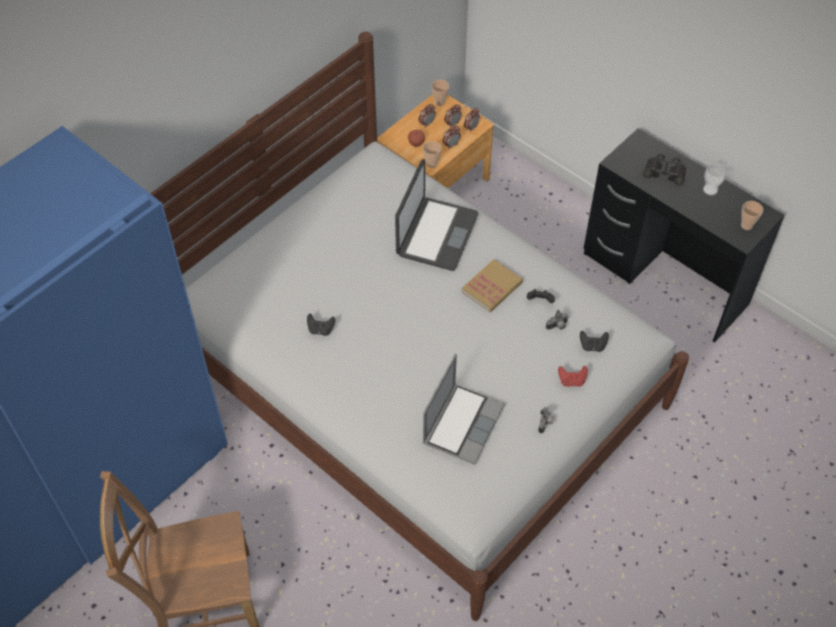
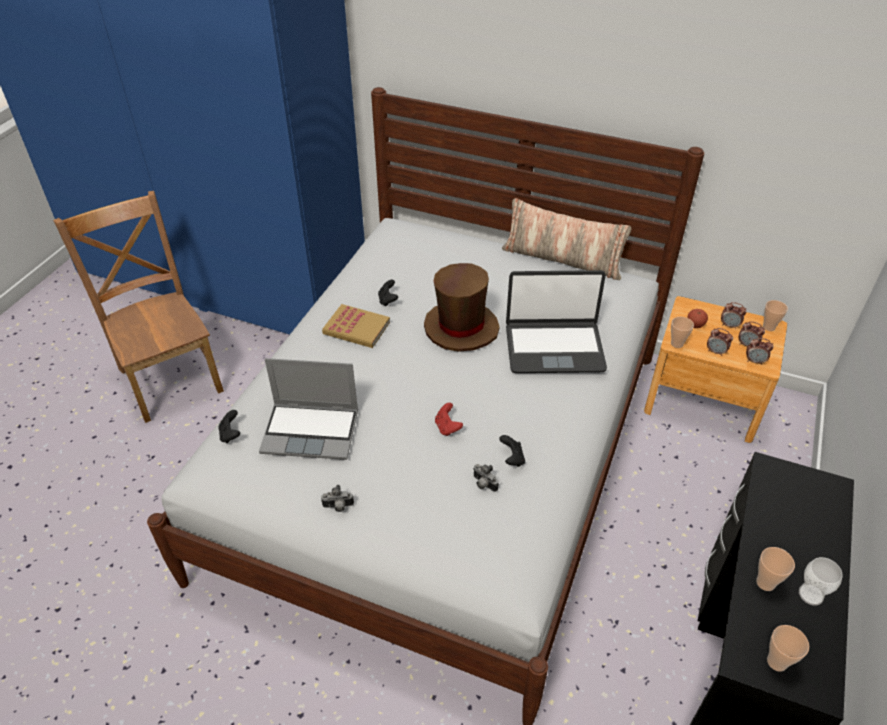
camera: 70 degrees right, 10 degrees down
(324, 188) = (562, 259): none -> pillow
(384, 287) = (461, 328): none -> brown hat
(492, 287) = (508, 410): book -> book (356, 328)
(571, 381) = (409, 518): red game controller -> red game controller (447, 427)
(592, 346) = (471, 528): black game controller -> black game controller (231, 434)
(664, 173) = (796, 528): black binoculars -> none
(697, 206) = (765, 583): none -> cup

